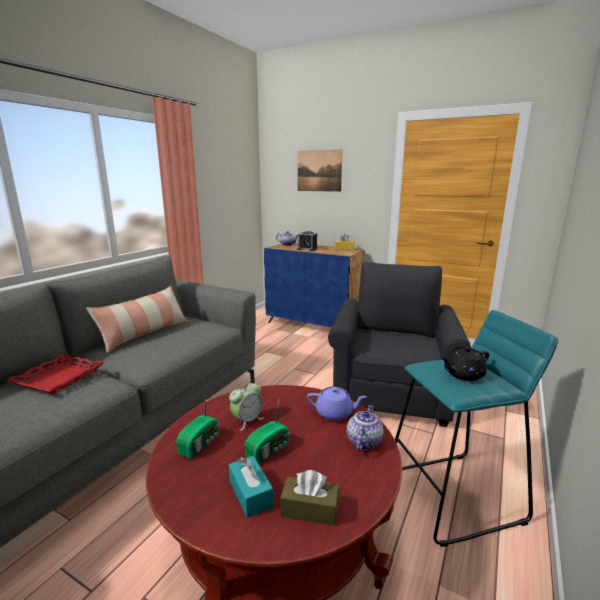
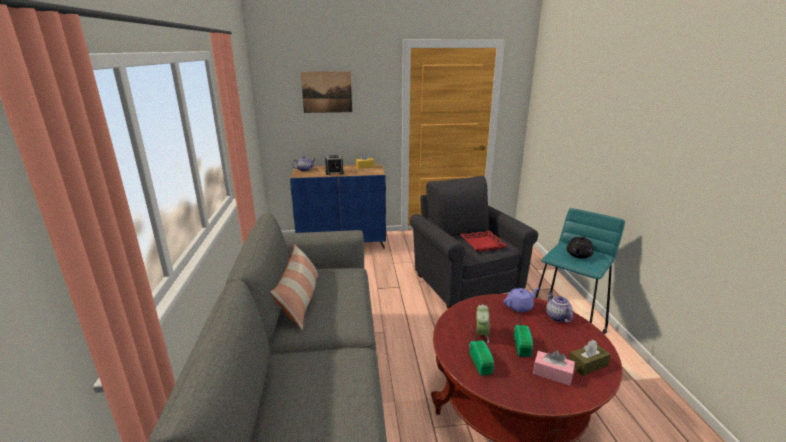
camera: 35 degrees left, 5 degrees up
(59, 378) = (307, 369): red tray -> red tray (483, 244)
(250, 493) = (552, 373): turquoise tissue box -> pink tissue box

